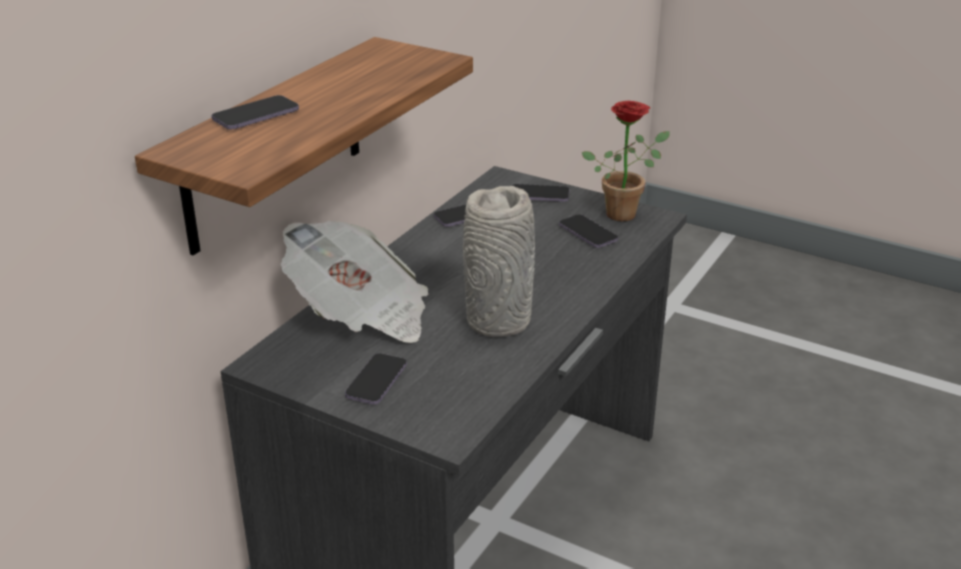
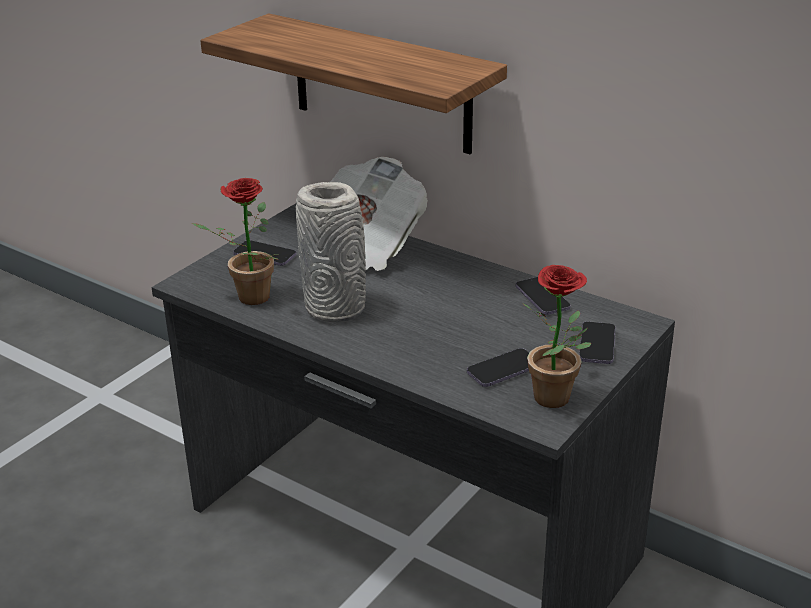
camera: 95 degrees right, 0 degrees up
(256, 116) = (322, 35): phone -> none
(483, 382) = (247, 298): none -> potted plant

